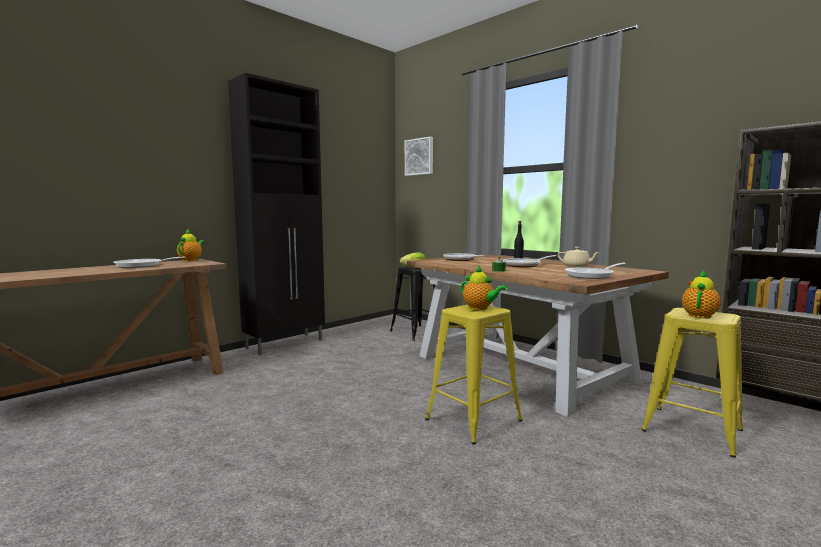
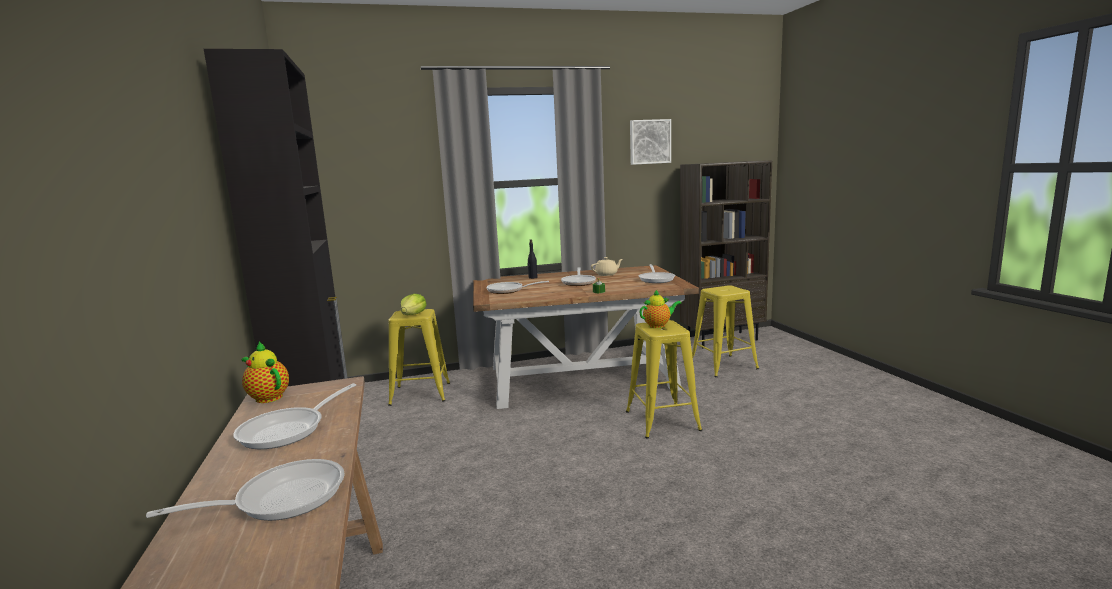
camera: 60 degrees left, 5 degrees up
(57, 273) = (281, 498): none -> frying pan
(417, 332) = (420, 394): black stool -> yellow stool
(419, 157) = (343, 165): picture -> picture (649, 142)
(699, 315) = (727, 290): teapot -> none

